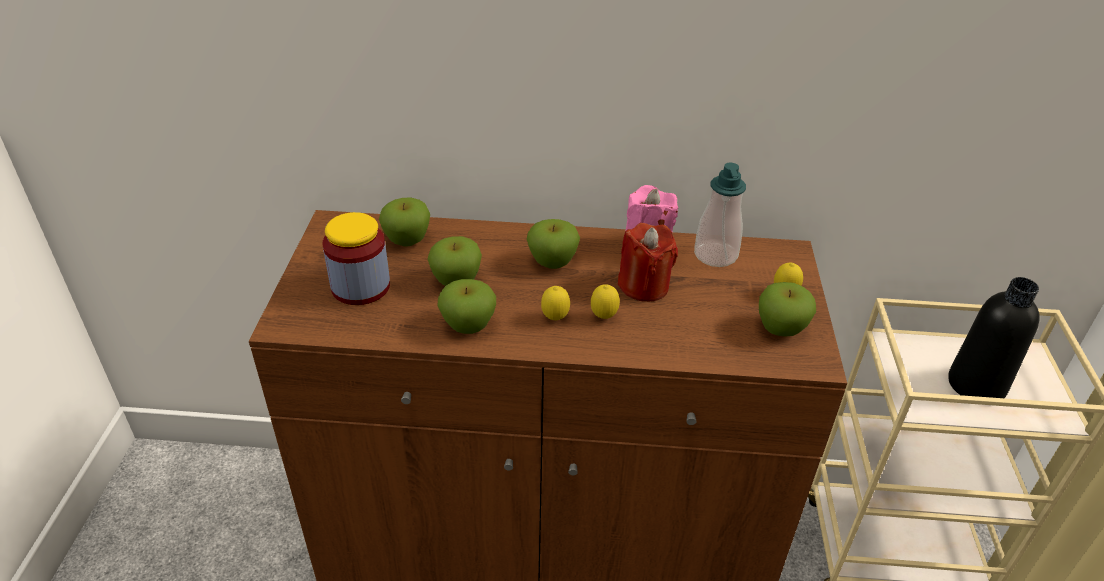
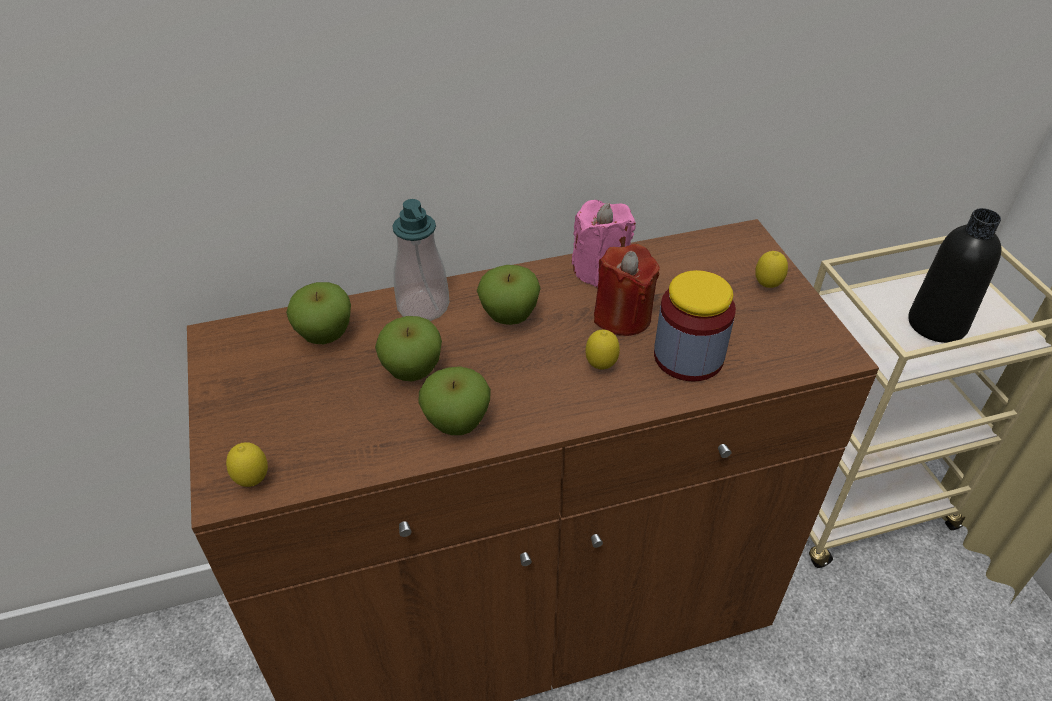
camera: 20 degrees left, 5 degrees up
(360, 287) = (299, 411): jar -> jar (688, 357)
(555, 319) = (549, 384): lemon -> lemon (253, 481)
(715, 255) = (675, 260): soap dispenser -> soap dispenser (423, 306)
(780, 329) = (785, 327): apple -> none

